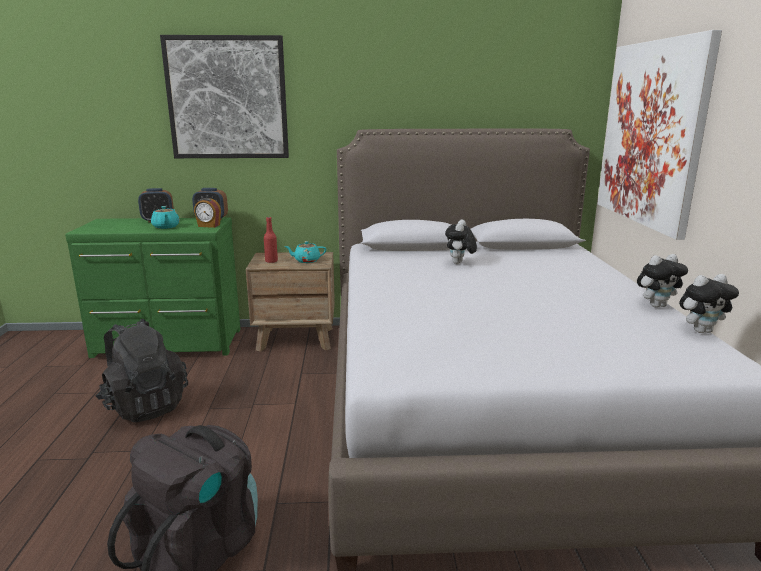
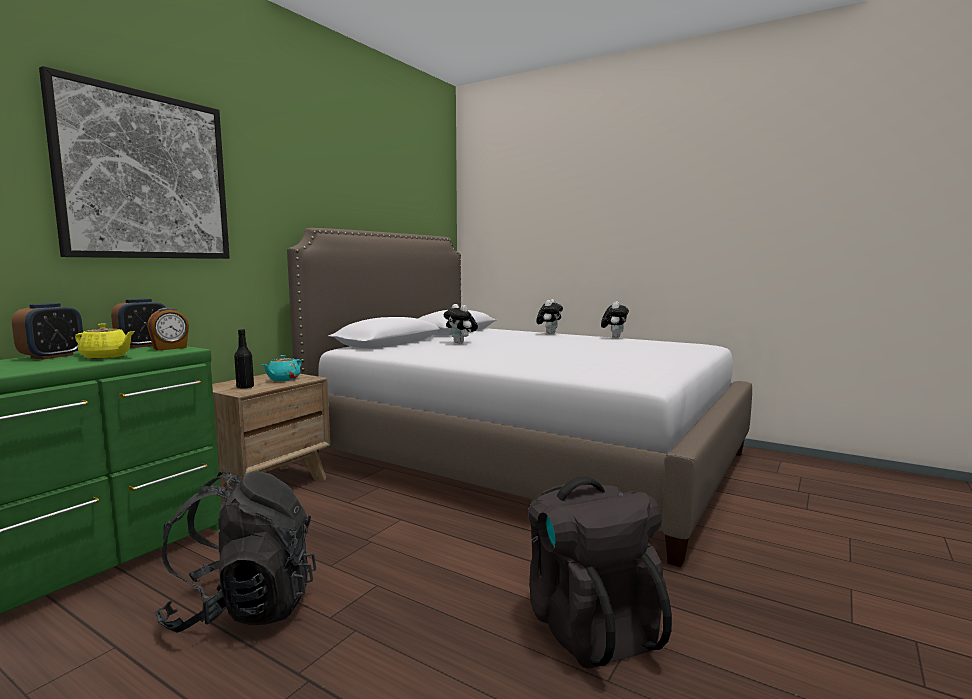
camera: 55 degrees left, 10 degrees down
(166, 227) = (106, 357): turquoise teapot -> yellow teapot
(271, 261) = (245, 387): red bottle -> black bottle
(651, 134) = (523, 236): picture -> none
(701, 330) = (658, 340): plush toy -> plush toy (549, 333)

